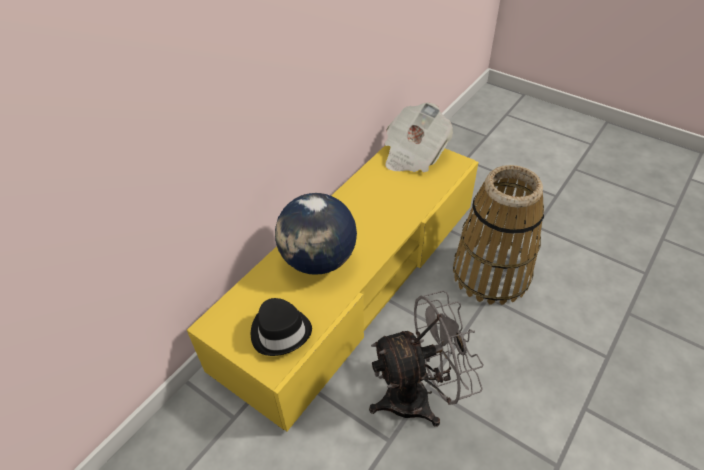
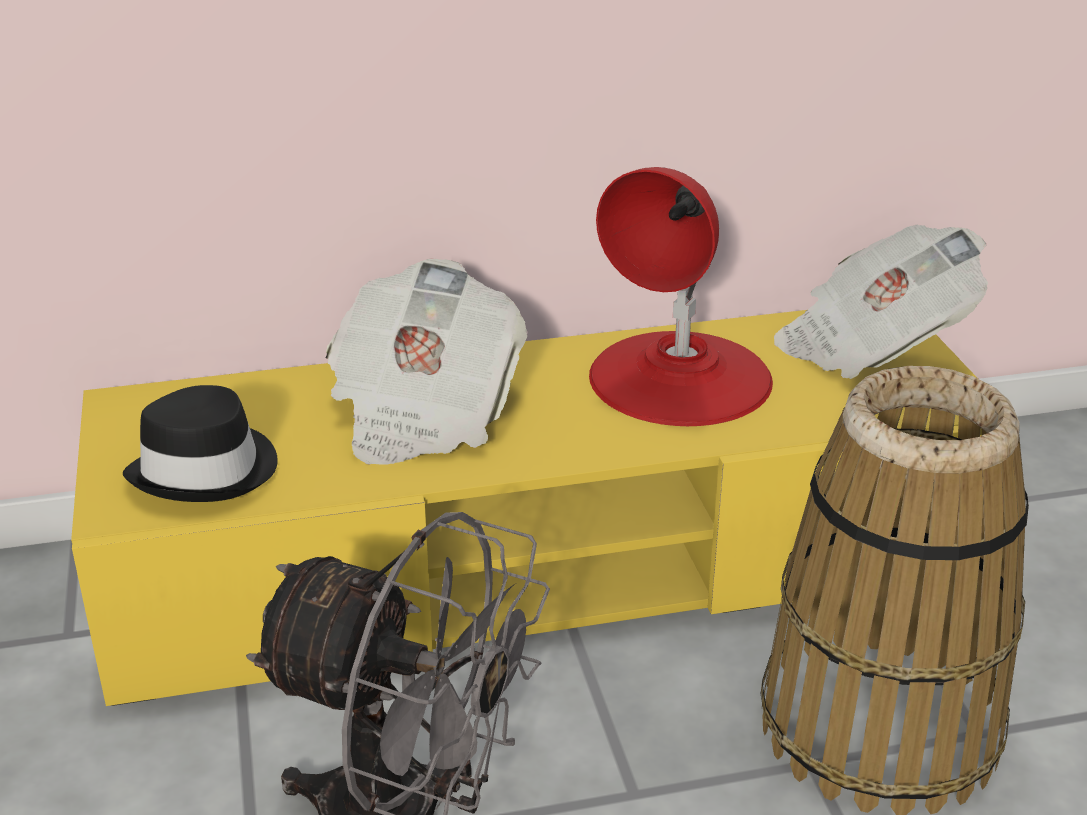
camera: 40 degrees right, 15 degrees down
(319, 260) = (423, 411): globe -> newspaper
(377, 198) = (680, 377): none -> red table lamp

